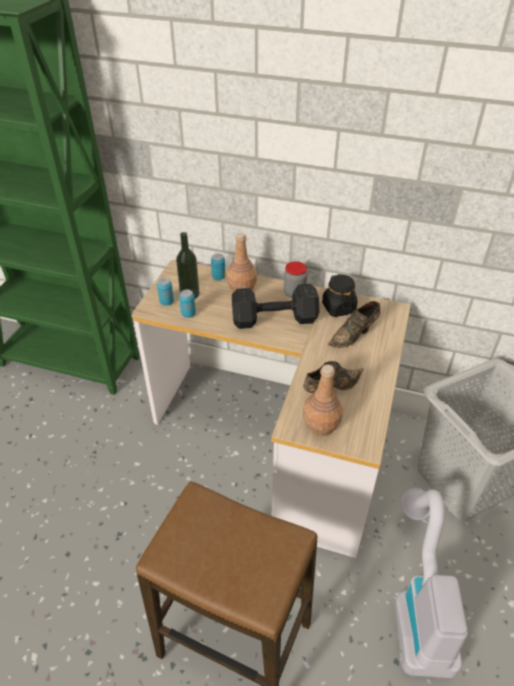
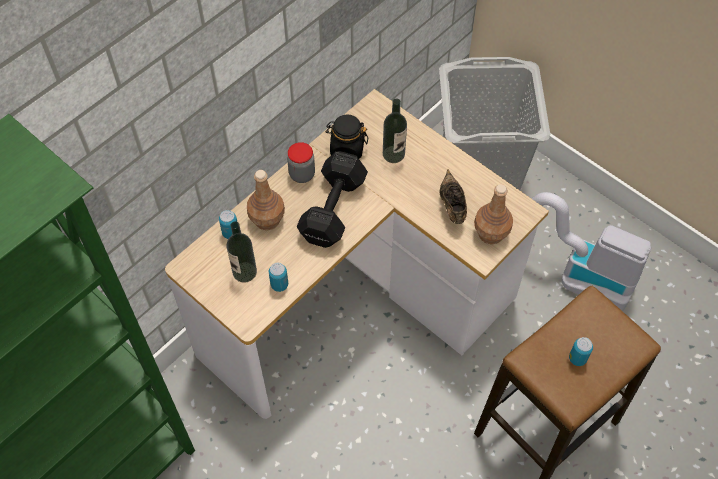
camera: 65 degrees left, 15 degrees up
(166, 302) = (245, 299): can -> can (577, 358)
(354, 335) = (393, 154): brown shoe -> bottle

